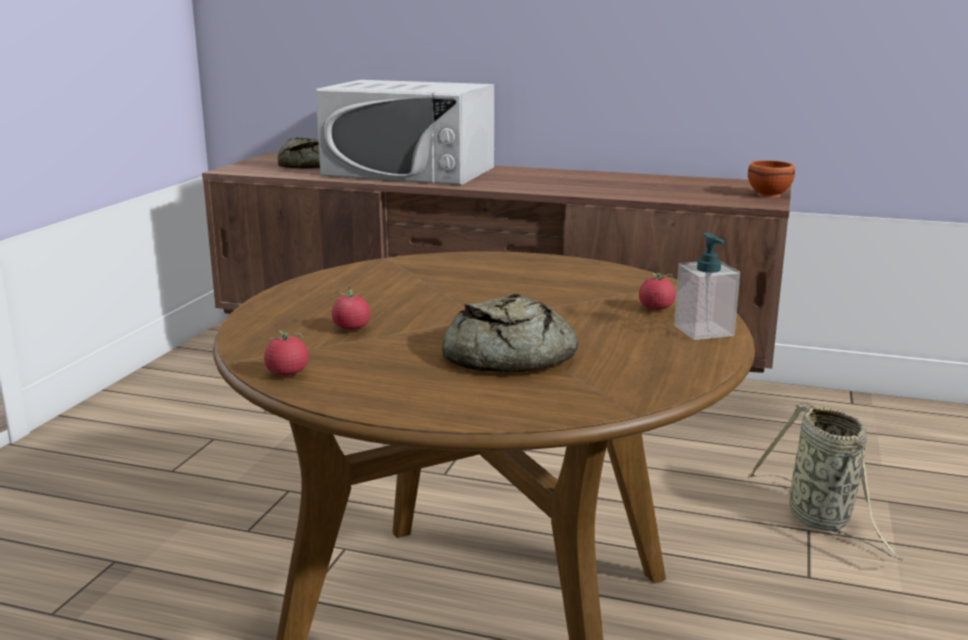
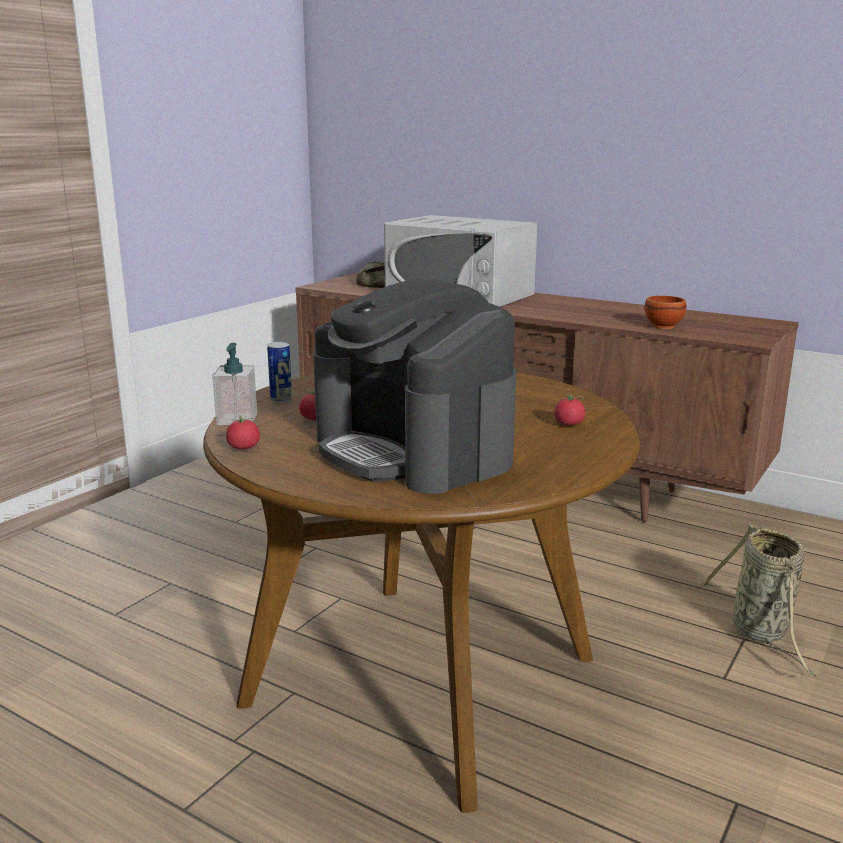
camera: 15 degrees right, 0 degrees up
(289, 307) = (281, 399): none -> can
(505, 356) = (413, 451): bread -> coffee machine
(704, 331) = (593, 446): soap dispenser -> soap dispenser (237, 419)
(769, 195) = (765, 333): brown bowl -> brown bowl (664, 326)

